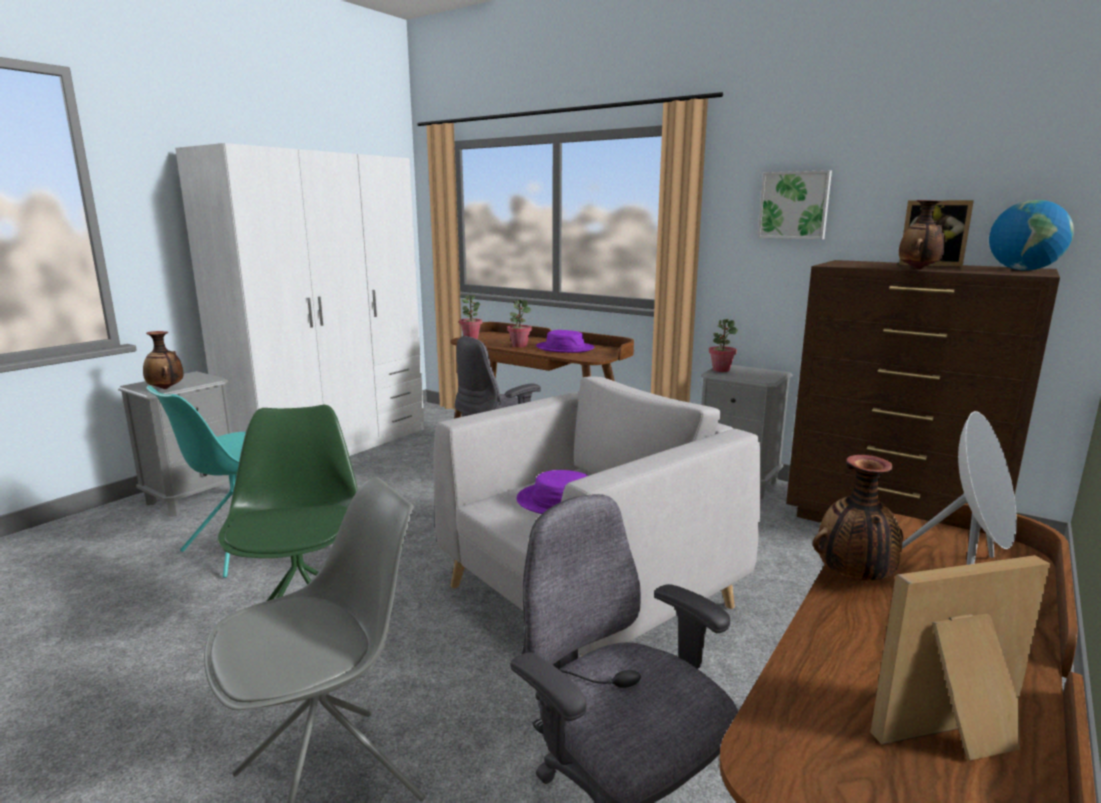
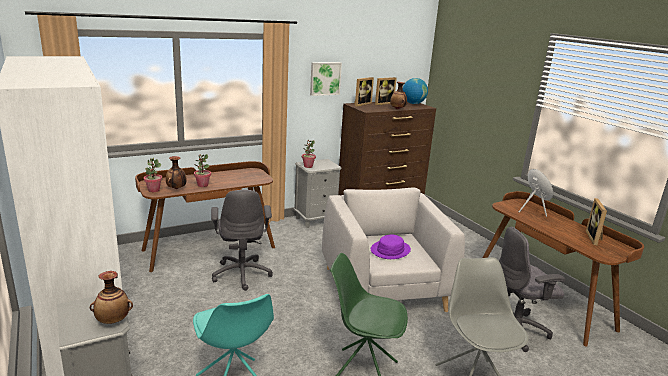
camera: 65 degrees left, 5 degrees up
(565, 348) = (229, 178): purple hat -> none
(854, 579) = (531, 222): vase -> vase (176, 189)
(867, 262) = (361, 104): none -> picture frame

